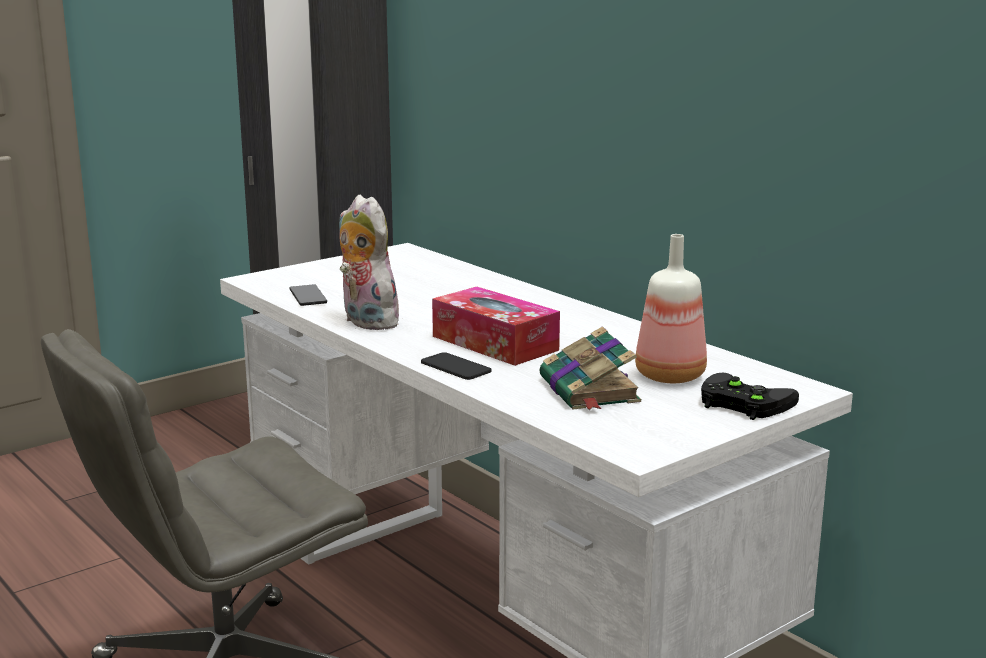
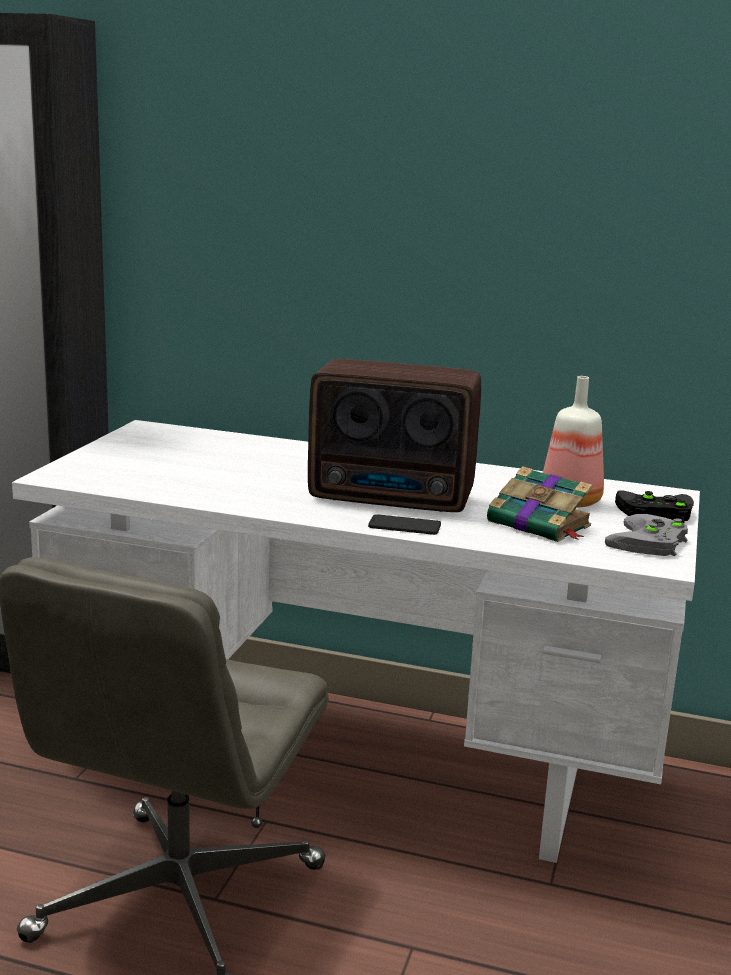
camera: 35 degrees left, 0 degrees up
(308, 296) = (144, 485): phone -> none
(365, 322) = (247, 500): plush toy -> none
(495, 343) = (394, 499): tissue box -> radio
(670, 430) = (650, 543): none -> grey game controller

